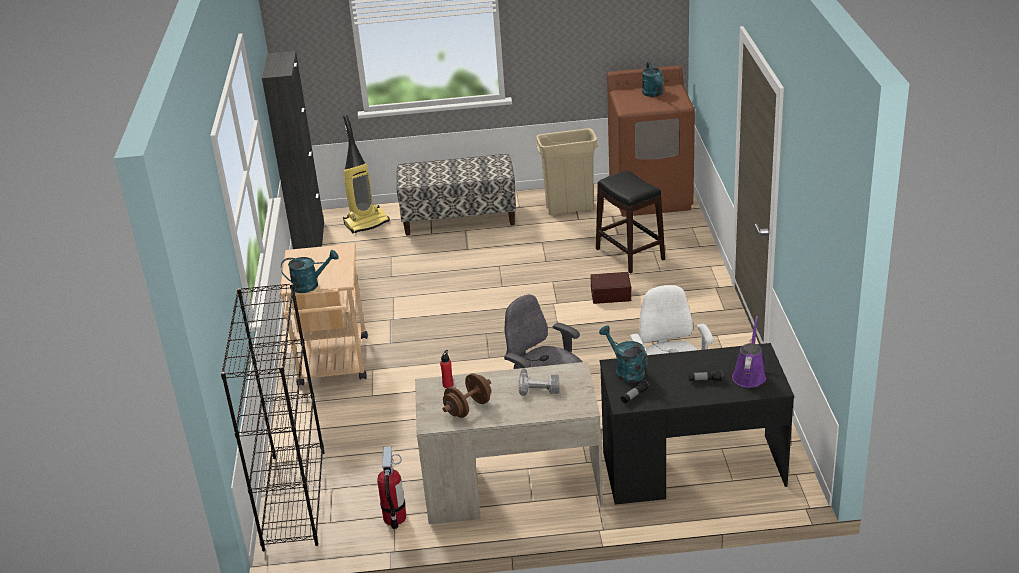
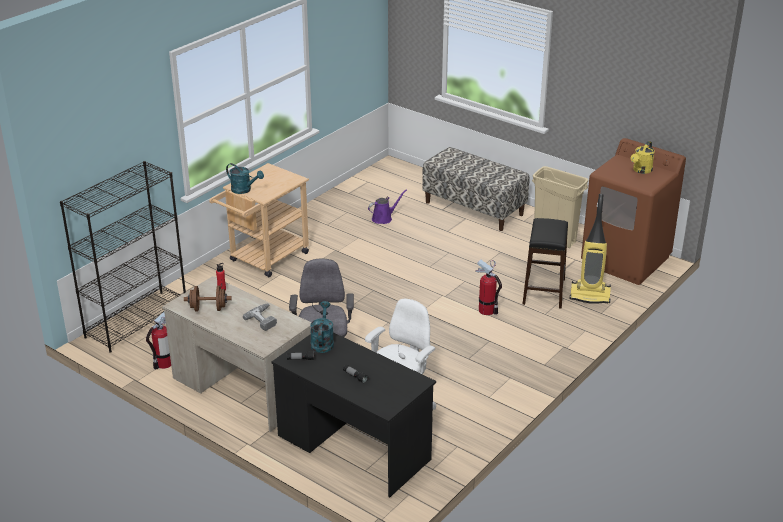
camera: 40 degrees right, 0 degrees up
(309, 239) = (368, 176): black cabinet -> none
(366, 223) = (415, 182): vacuum cleaner -> vacuum cleaner (590, 295)
(610, 294) = (487, 310): brown storage box -> fire extinguisher
(653, 94) = (641, 170): turquoise watering can -> yellow watering can
(749, 375) = (385, 391): purple watering can -> purple watering can (384, 218)

